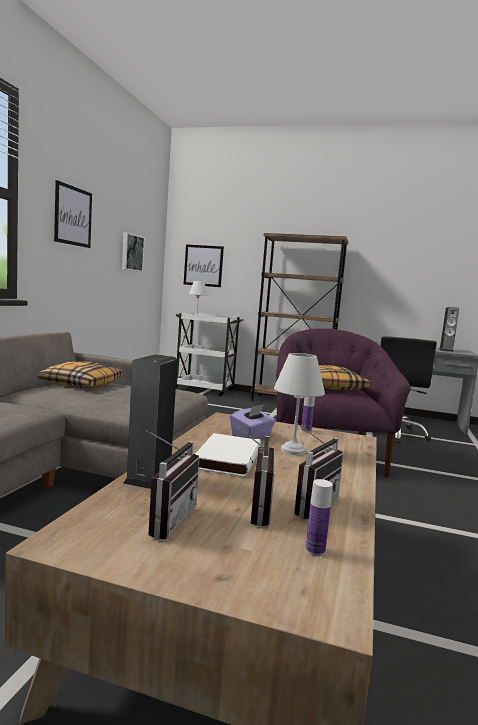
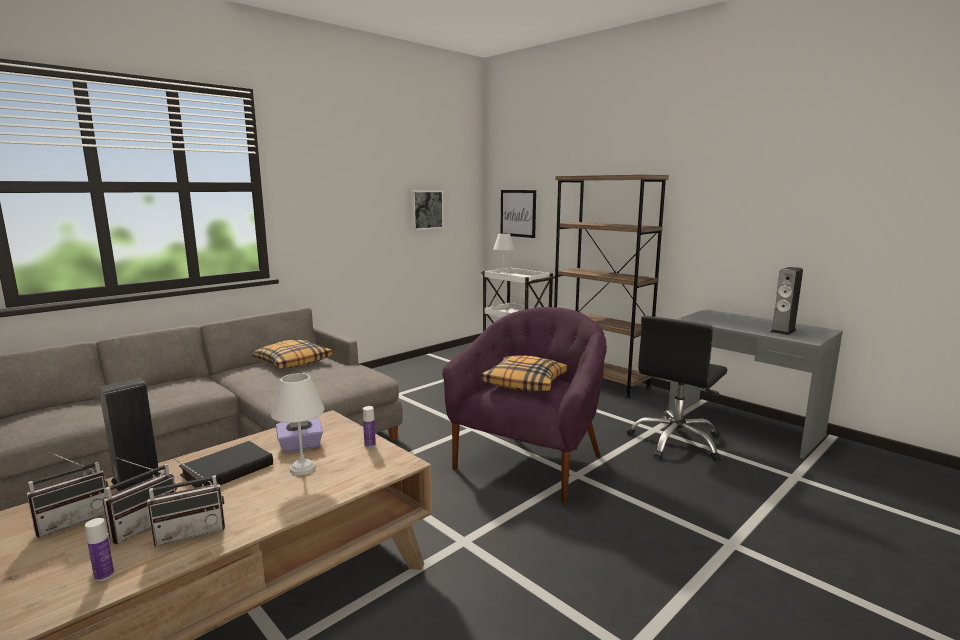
camera: 30 degrees right, 5 degrees up
(73, 216) = (335, 189): picture -> none
(226, 459) = (227, 469): white book -> black book

